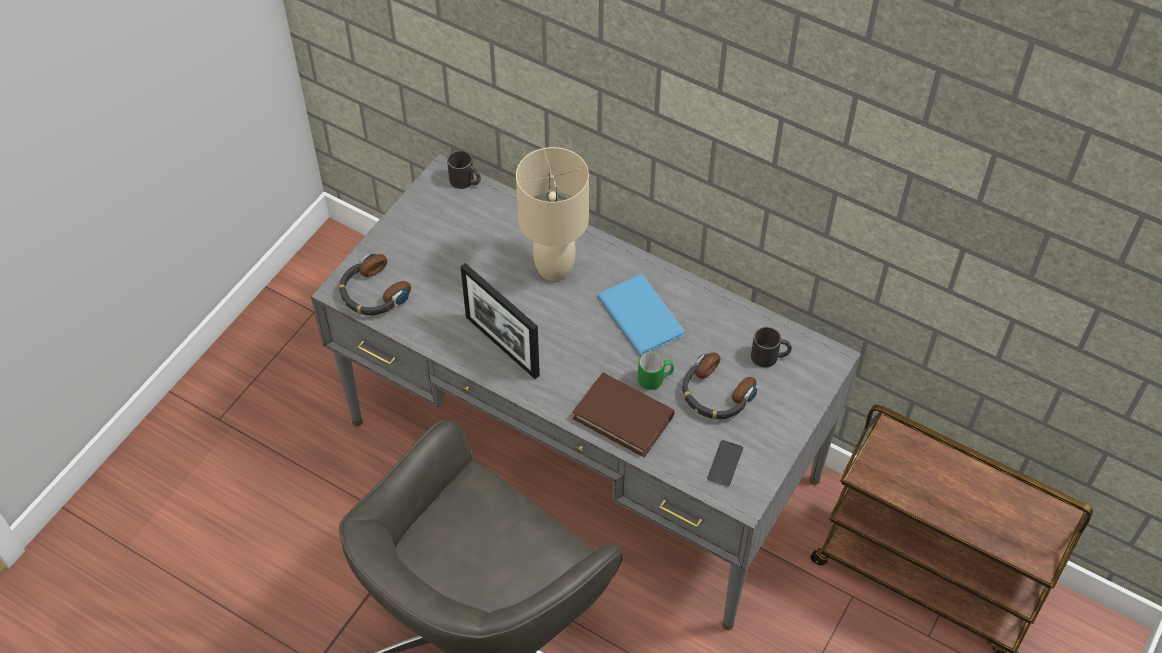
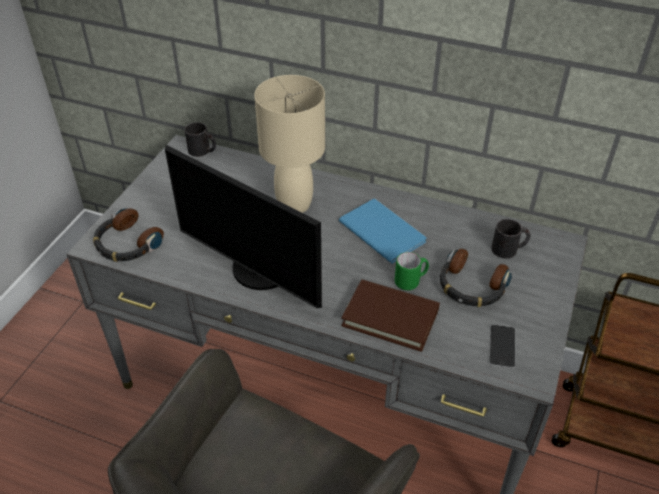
camera: 10 degrees left, 10 degrees down
(502, 346) = (258, 272): picture frame -> monitor

